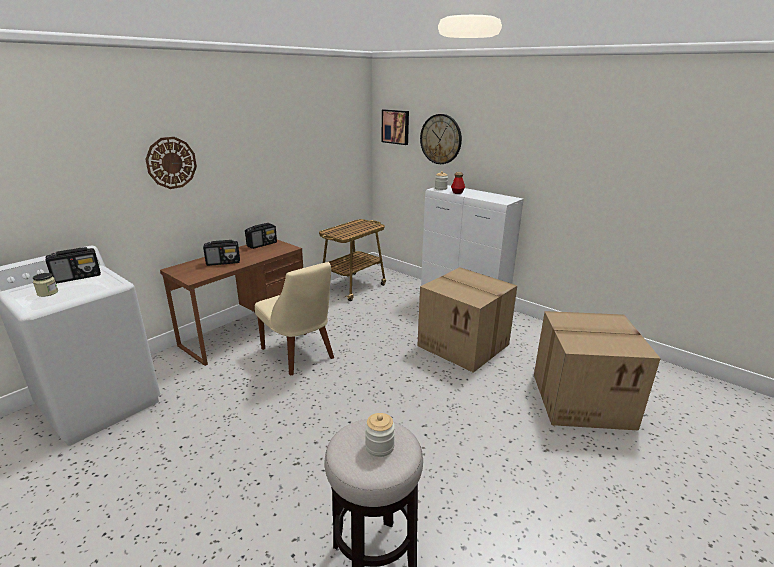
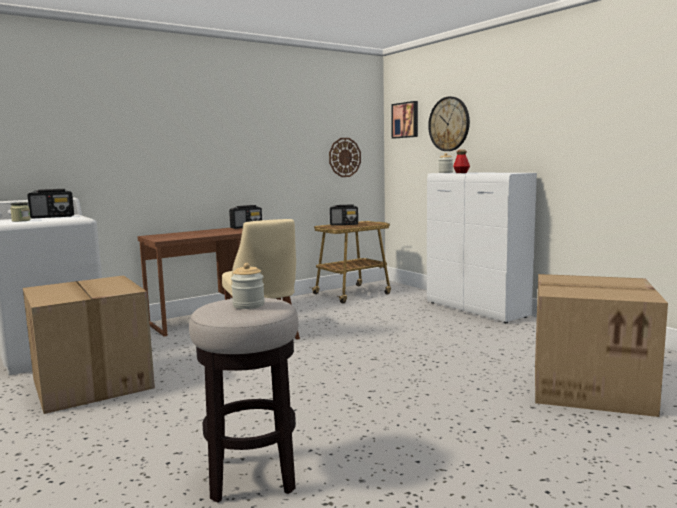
camera: 15 degrees right, 15 degrees down
(171, 163) = (161, 133): wall clock -> wall clock (344, 157)
(223, 262) = (199, 233): radio -> radio (344, 224)
(465, 345) = (459, 338): cardboard box -> cardboard box (94, 384)

